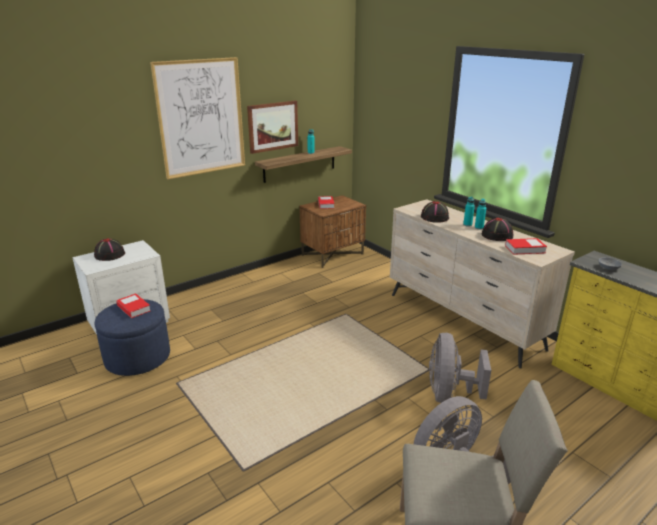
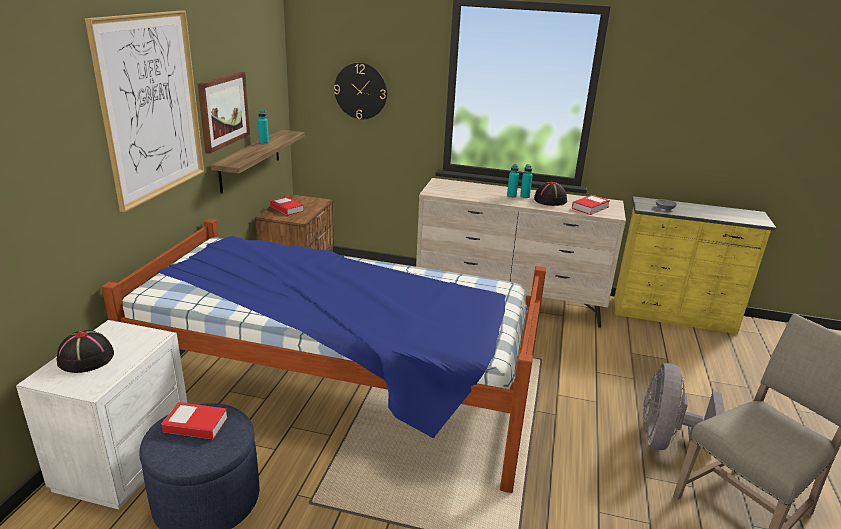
camera: 40 degrees left, 0 degrees up
(264, 334) = (339, 393): none -> bed
(393, 122) = (361, 91): none -> wall clock
(434, 217) = (472, 194): black hat -> none
(449, 394) = (582, 374): grey fan -> none

